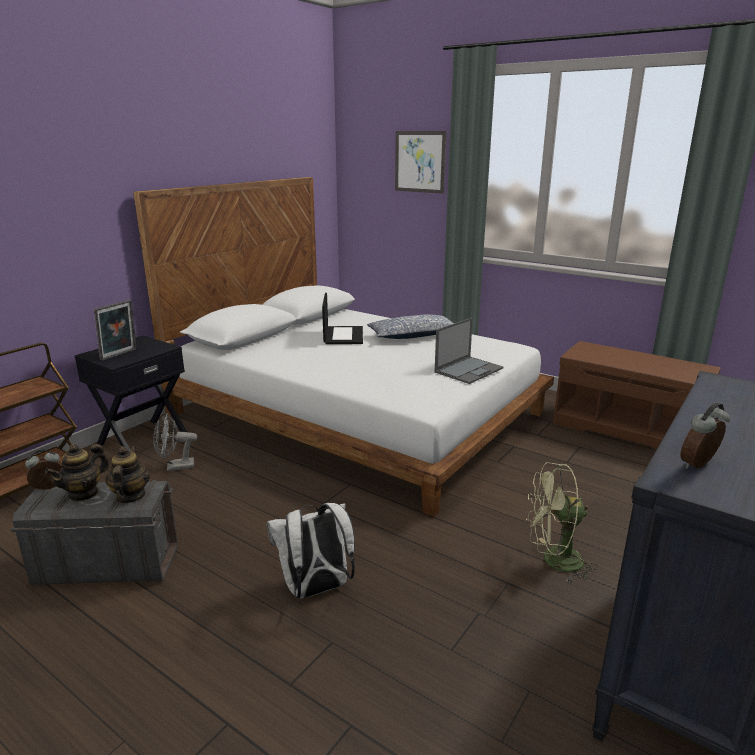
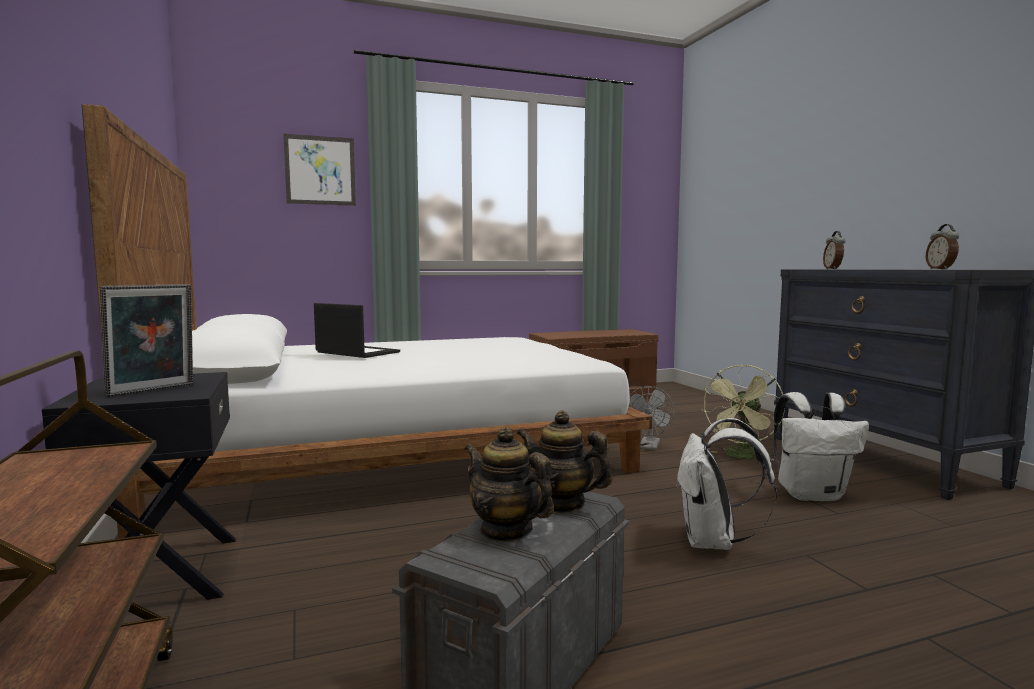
camera: 55 degrees left, 15 degrees down
(49, 488) = (440, 555): alarm clock -> alarm clock (833, 269)
(84, 493) = (506, 531): teapot -> teapot turned 150 degrees clockwise
(120, 355) = (153, 391): picture frame -> picture frame turned 60 degrees clockwise
(175, 467) = (312, 566): grey fan -> grey fan (649, 447)
(412, 335) = (419, 344): pillow -> none
(469, 370) = (539, 346): laptop -> none
(486, 625) = (812, 495): none -> white backpack

